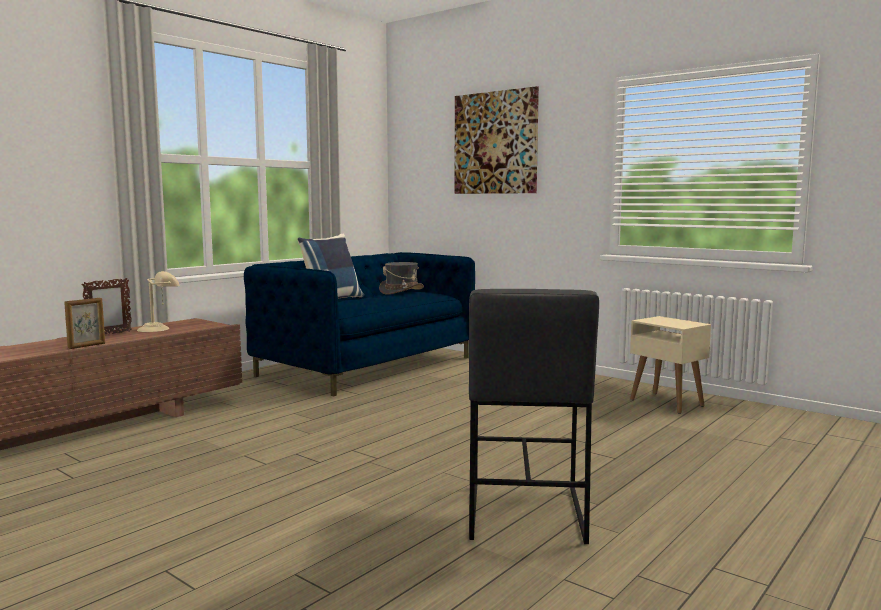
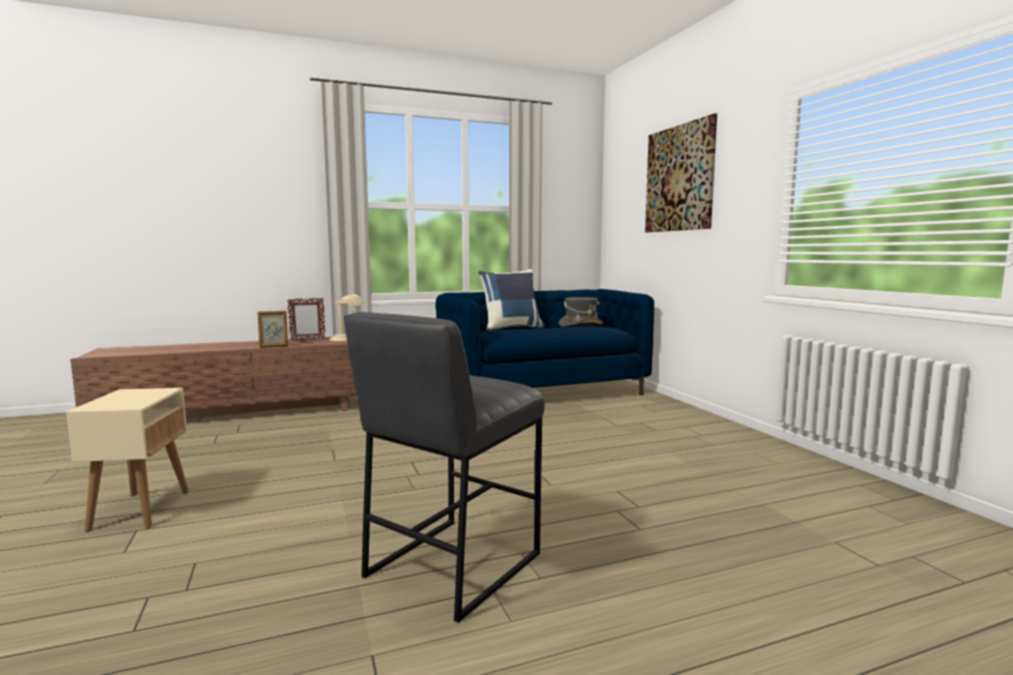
camera: 30 degrees right, 0 degrees up
(665, 402) = (800, 477): beige side table -> beige side table (141, 509)

